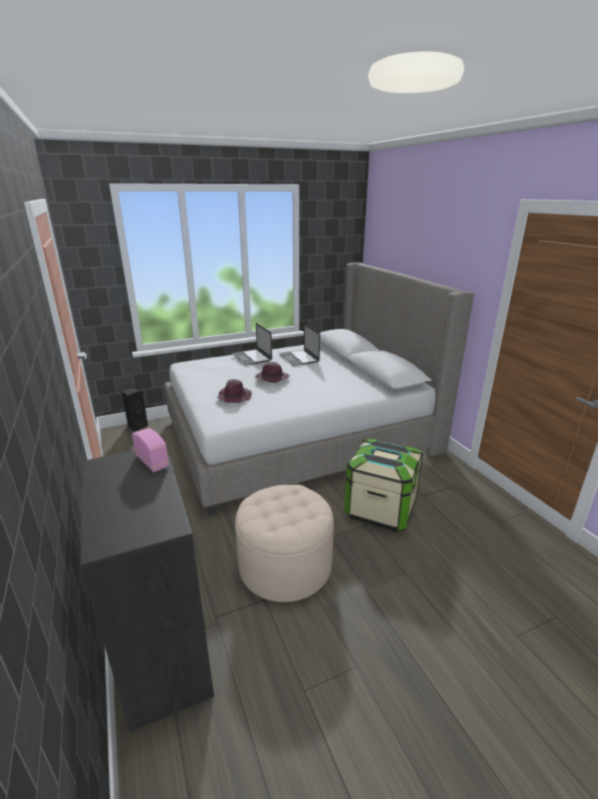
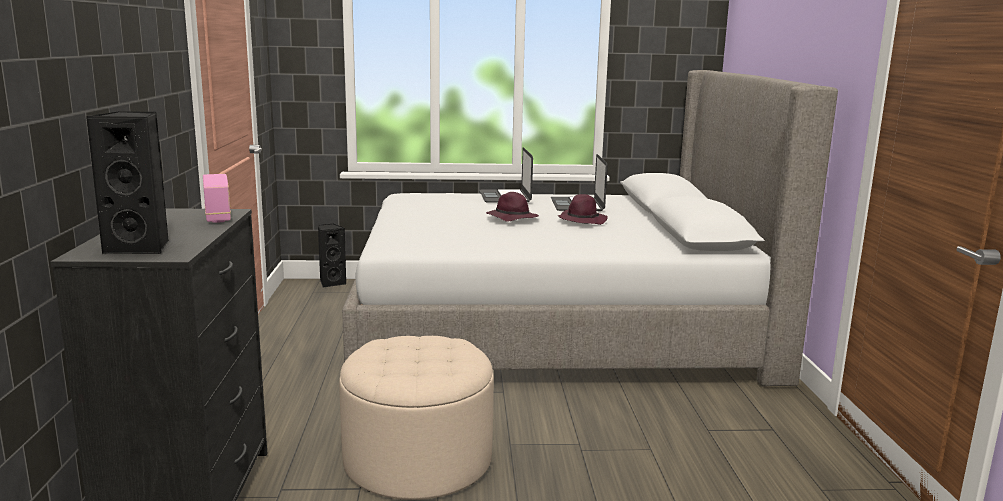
camera: 20 degrees right, 10 degrees down
(136, 522) = (141, 247): none -> black speaker
(234, 397) = (437, 228): purple hat -> purple hat (581, 220)
(380, 509) = (618, 431): storage box -> none

